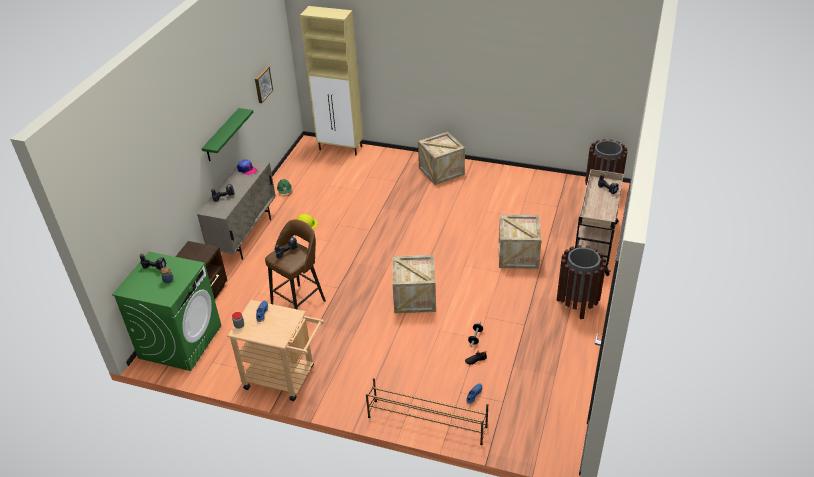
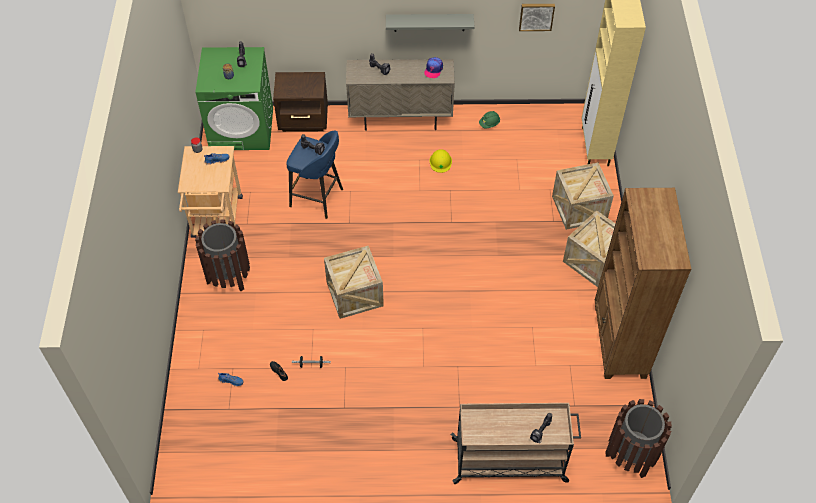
camera: 70 degrees right, 15 degrees up
(222, 135) = (429, 22): green shelf -> grey shelf
(300, 302) = (318, 198): brown stool -> blue stool
(426, 421) = (190, 348): brown shoe rack -> none
(513, 176) = (619, 342): none -> brown bookcase
(518, 255) = (459, 379): crate -> crate (579, 208)
(577, 304) = (394, 456): brown trash can -> brown trash can (228, 276)

